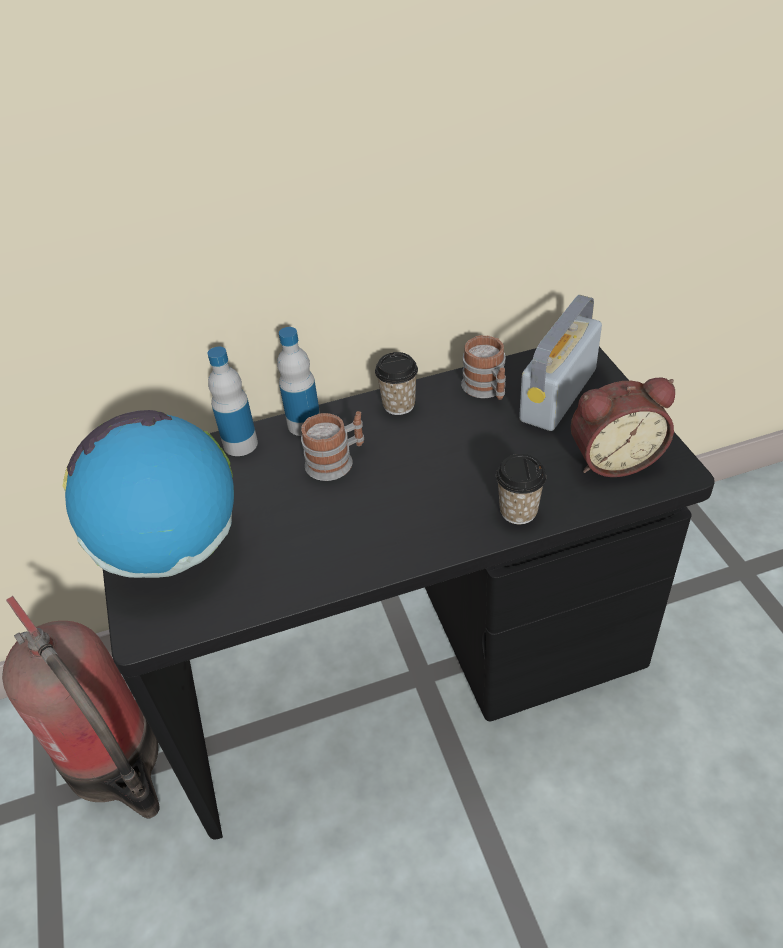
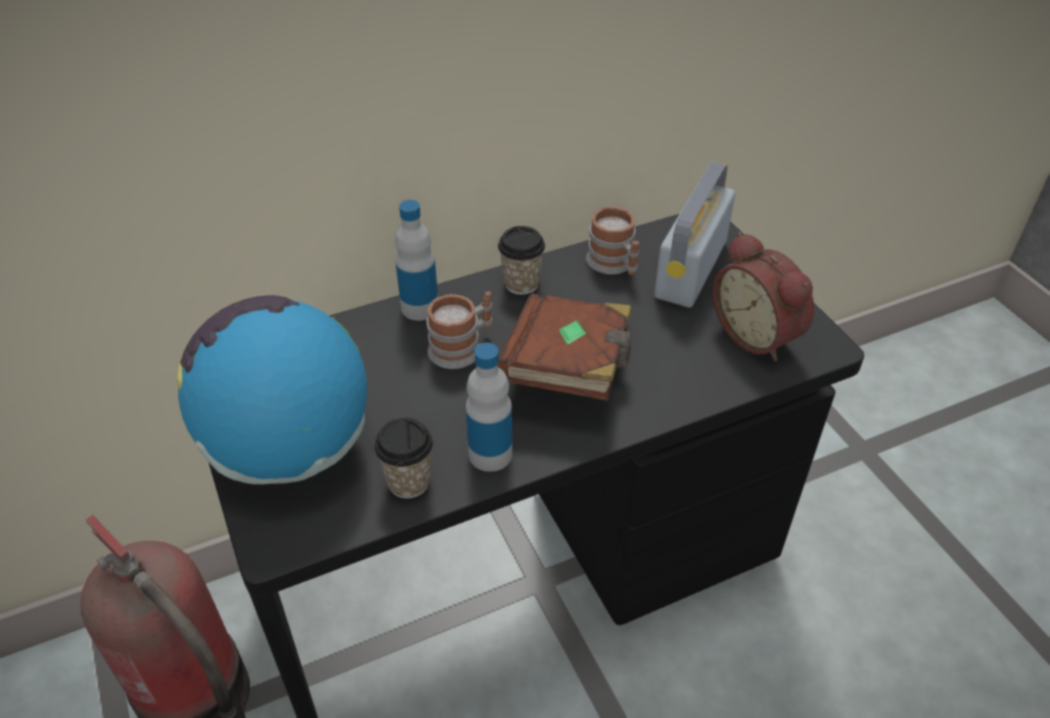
camera: 10 degrees left, 0 degrees up
(240, 444) = (350, 331): bottle -> bottle (490, 454)
(430, 484) = (569, 368): none -> brown book
(518, 511) = (668, 393): cup -> cup (409, 481)
(613, 458) = (758, 334): alarm clock -> alarm clock turned 75 degrees clockwise

